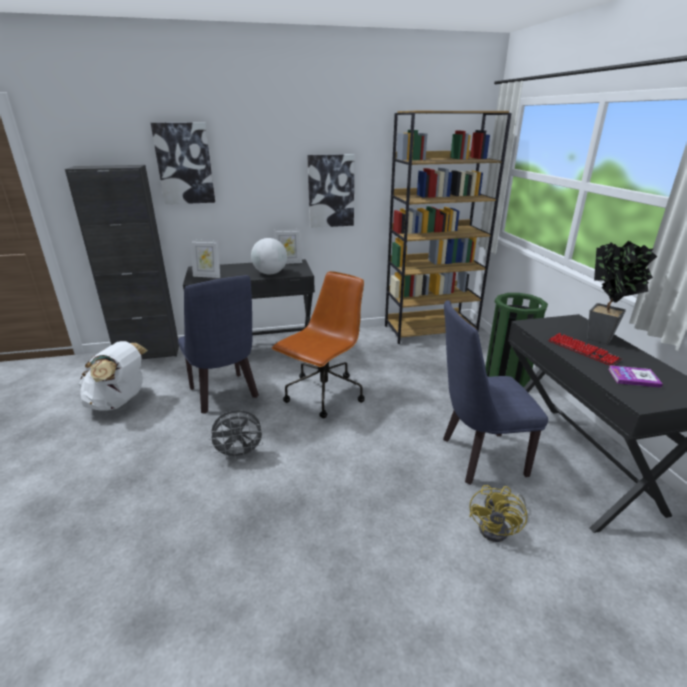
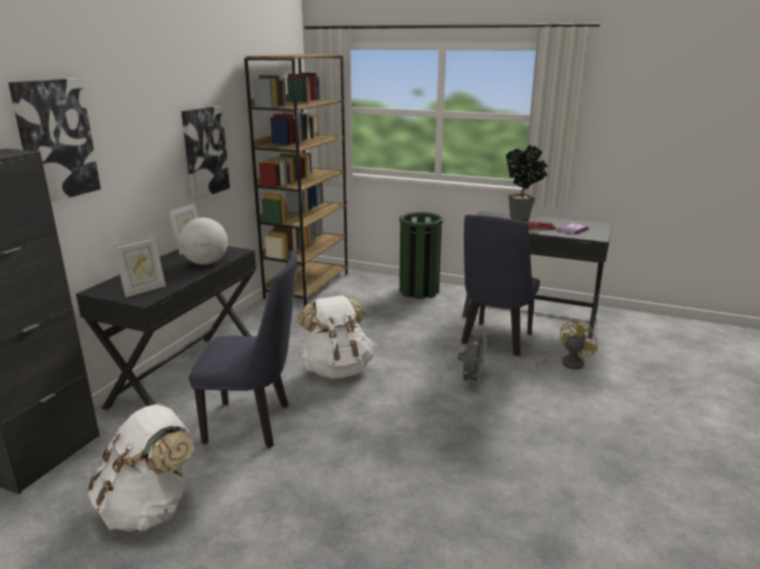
camera: 55 degrees left, 5 degrees down
(239, 454) = (374, 442): grey fan -> grey fan (471, 381)
(323, 395) = (337, 369): brown office chair -> white backpack
(499, 529) = (567, 364): yellow fan -> yellow fan turned 105 degrees counterclockwise

